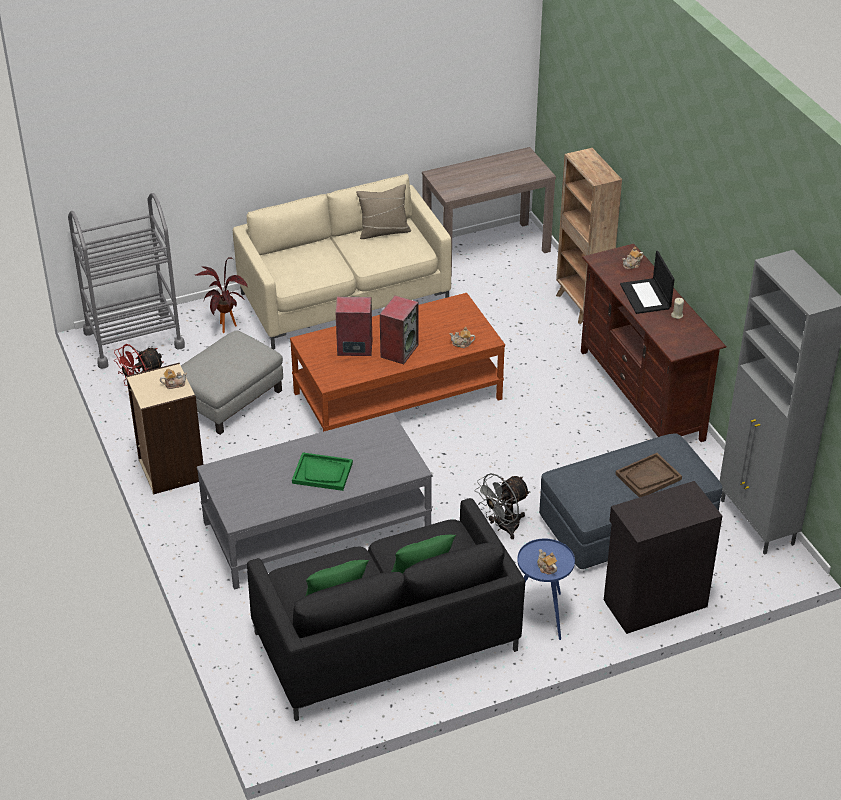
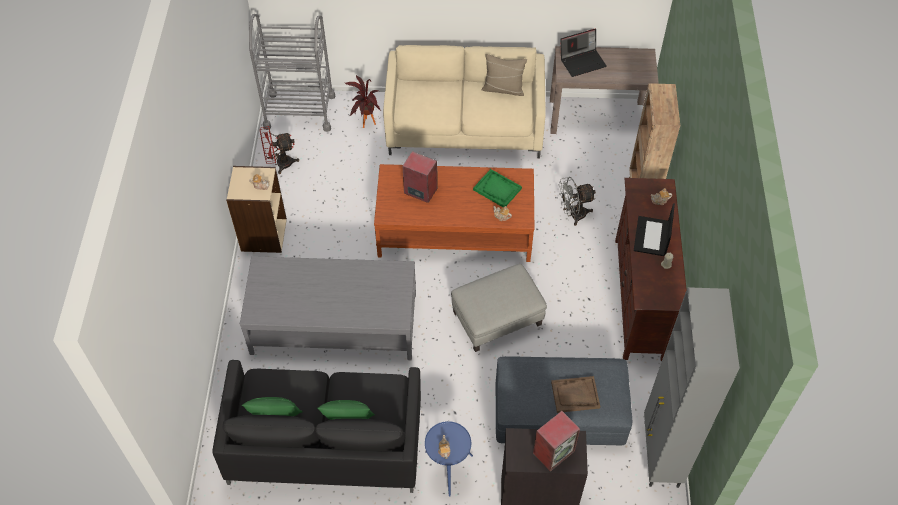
camera: 25 degrees right, 15 degrees up
(230, 400) = (335, 189): grey ottoman -> grey ottoman (497, 318)
(322, 473) = (333, 297): green tray -> green tray (497, 189)
(399, 350) = (451, 205): speaker -> speaker (553, 451)
(461, 177) = (582, 61): none -> laptop
(503, 527) = (464, 378): grey fan -> grey fan (573, 214)

